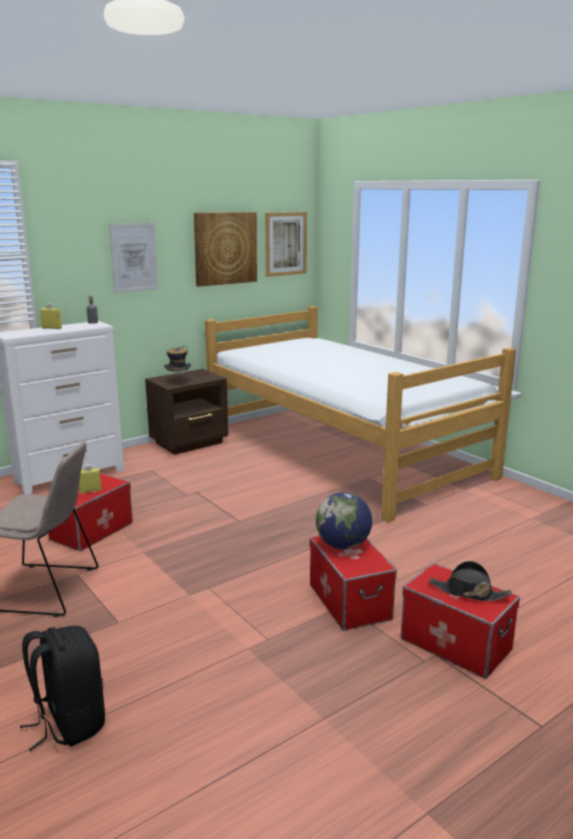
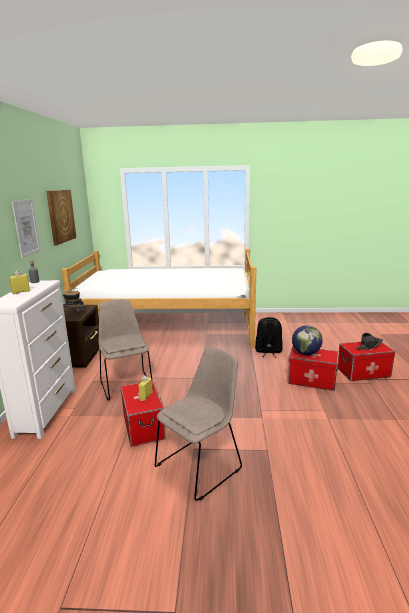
camera: 50 degrees left, 0 degrees up
(69, 723) = (356, 498): black backpack -> black backpack (268, 351)
(166, 487) = (126, 384): none -> beige chair
(285, 244) = (80, 211): picture -> none

